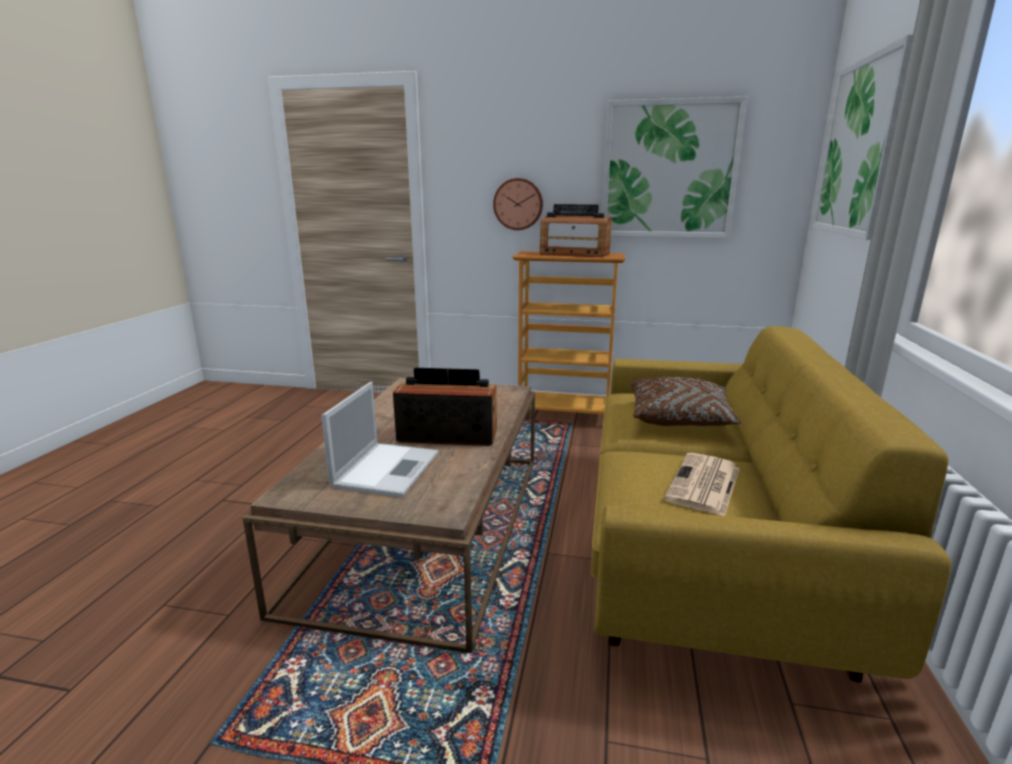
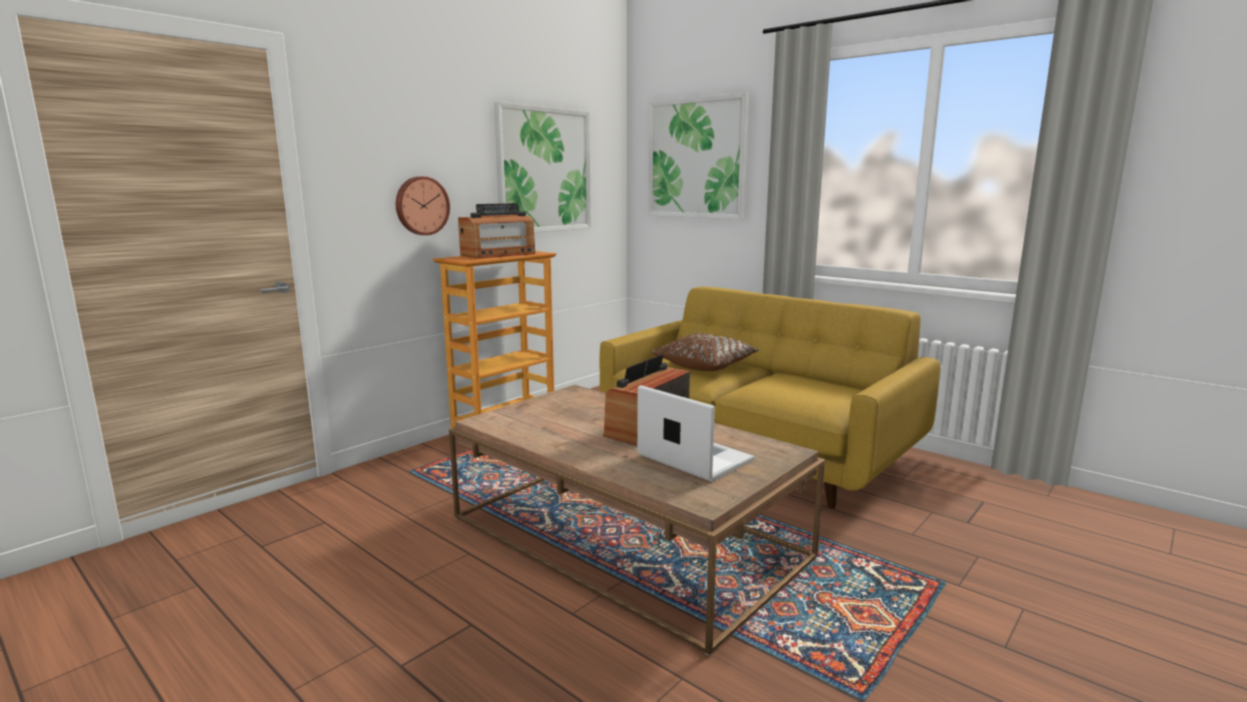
camera: 60 degrees left, 5 degrees down
(704, 485) = (807, 385): newspaper -> none

